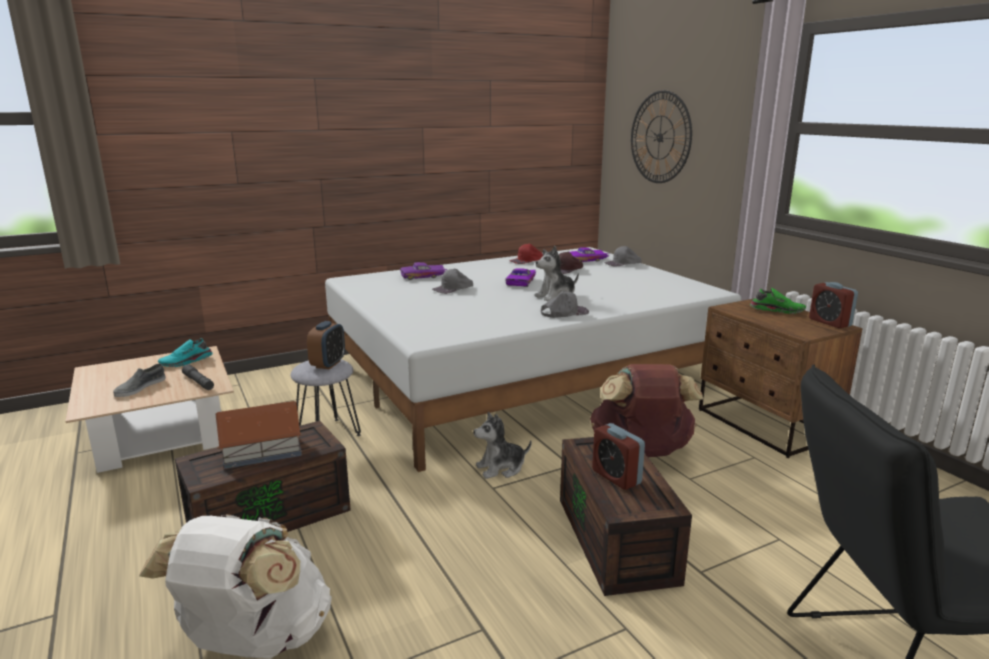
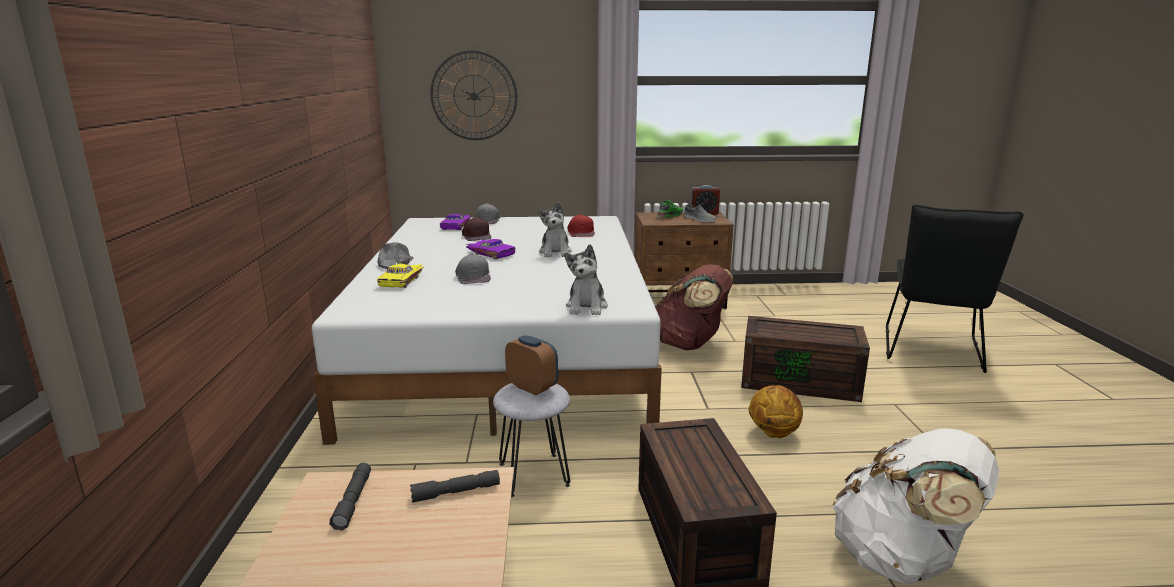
camera: 65 degrees left, 0 degrees up
(140, 387) = (421, 548): grey shoe -> grey shoe (699, 219)
(186, 362) = (353, 501): turquoise shoe -> grey flashlight
(263, 451) = (697, 461): toy house -> none
(423, 276) = (403, 281): purple toy car -> yellow toy car
(468, 534) = (773, 433): none -> basketball
(501, 468) = (678, 398): plush toy -> plush toy (587, 307)
(527, 261) = (419, 241): red cap -> red cap (581, 233)
(564, 312) = (604, 257): grey cap -> grey cap (395, 263)
(616, 477) = (810, 332): alarm clock -> none

